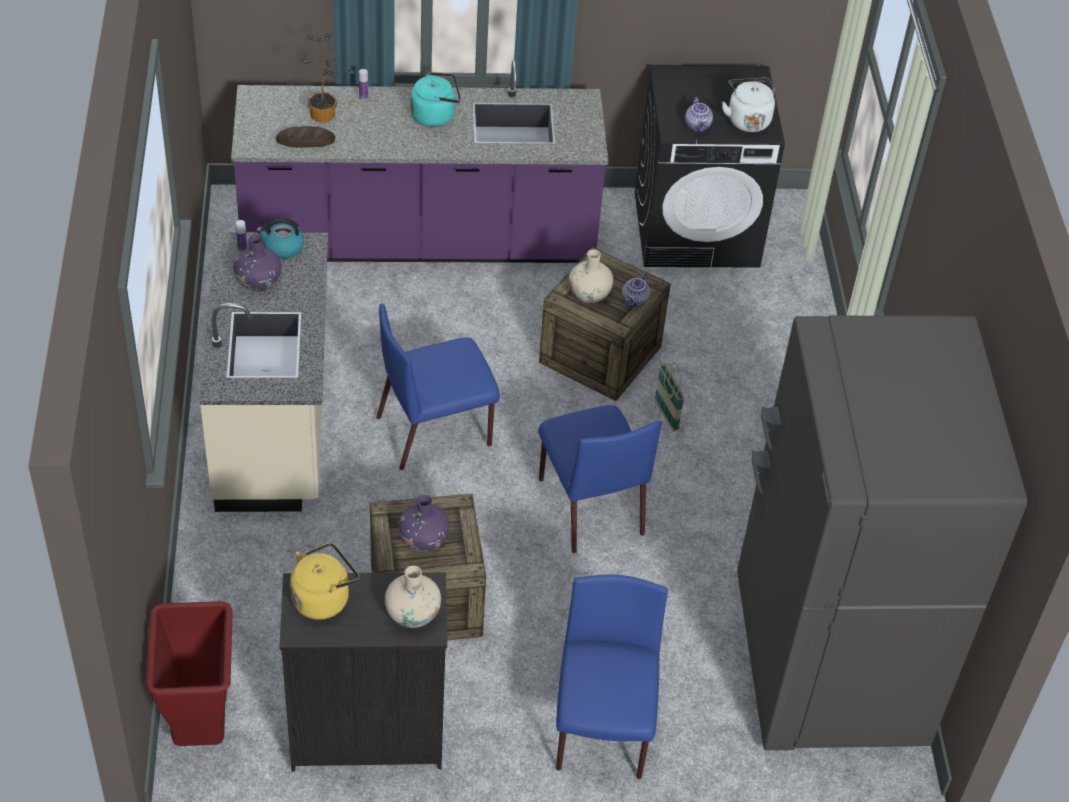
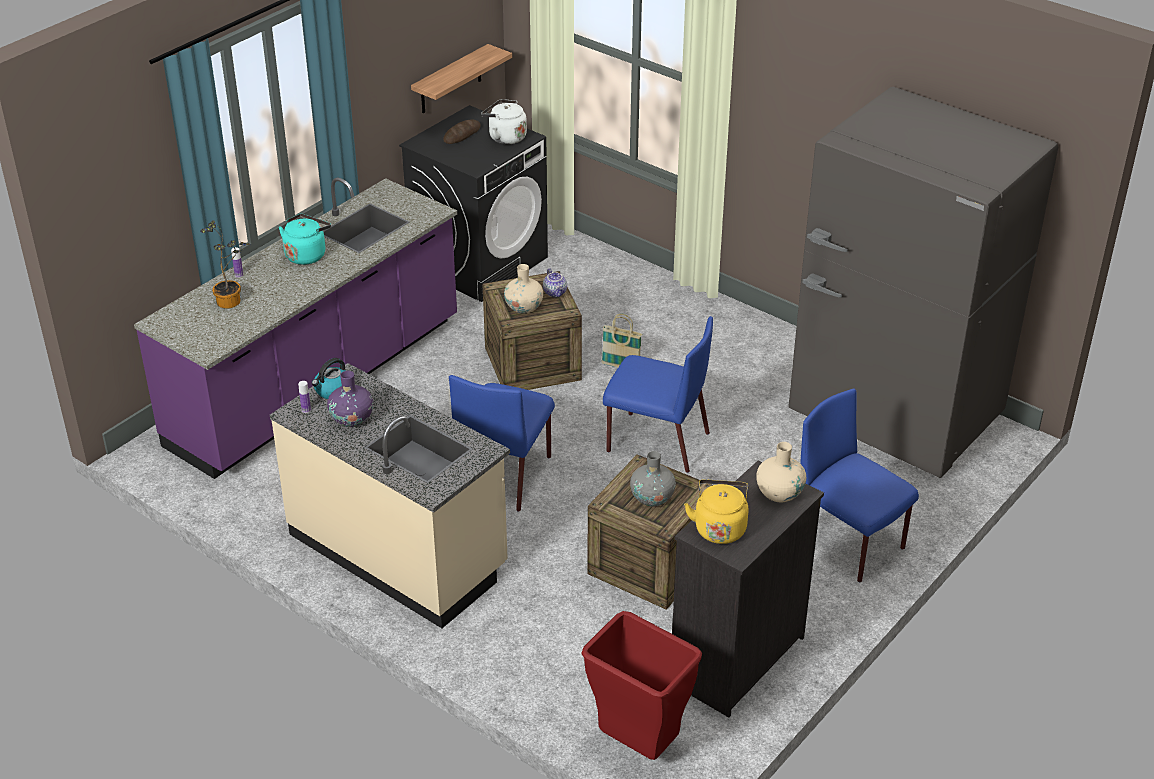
camera: 45 degrees left, 10 degrees down
(305, 141) = (243, 323): bread -> bread (462, 134)
(423, 540) = (652, 498): purple vase -> grey vase
(698, 125) = (483, 157): teapot -> none
(748, 29) = (450, 80): none -> shelf

